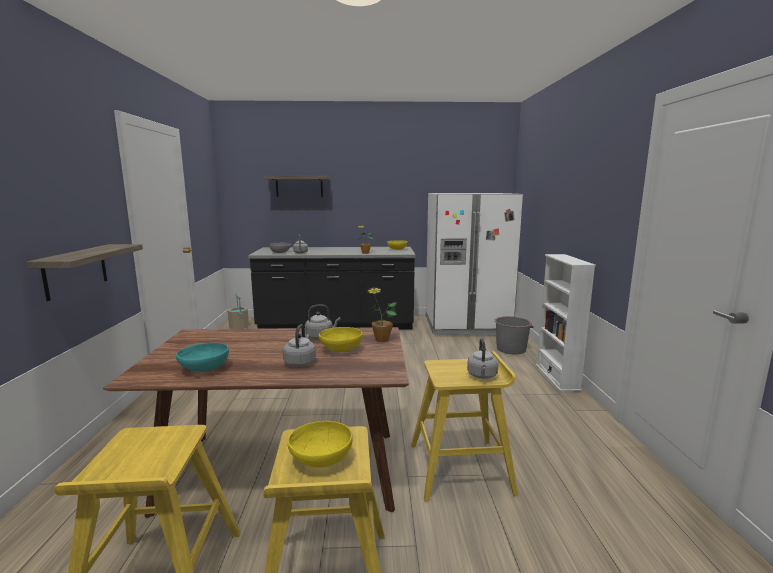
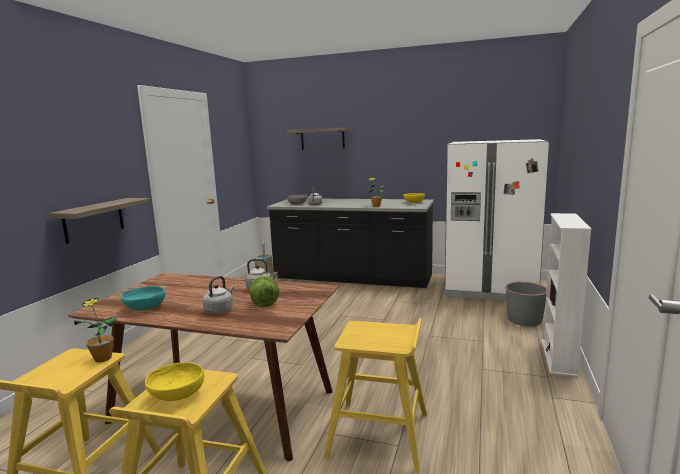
camera: 20 degrees right, 0 degrees up
(340, 350) = (264, 302): yellow bowl -> lettuce
(382, 340) = (310, 296): potted plant -> potted plant (103, 358)
(482, 376) = (388, 342): grey kettle -> none

